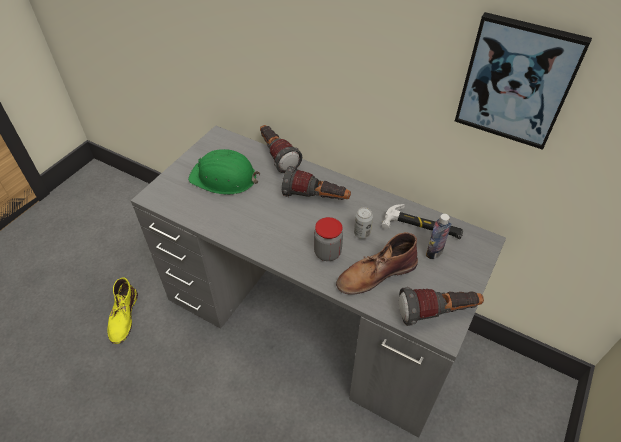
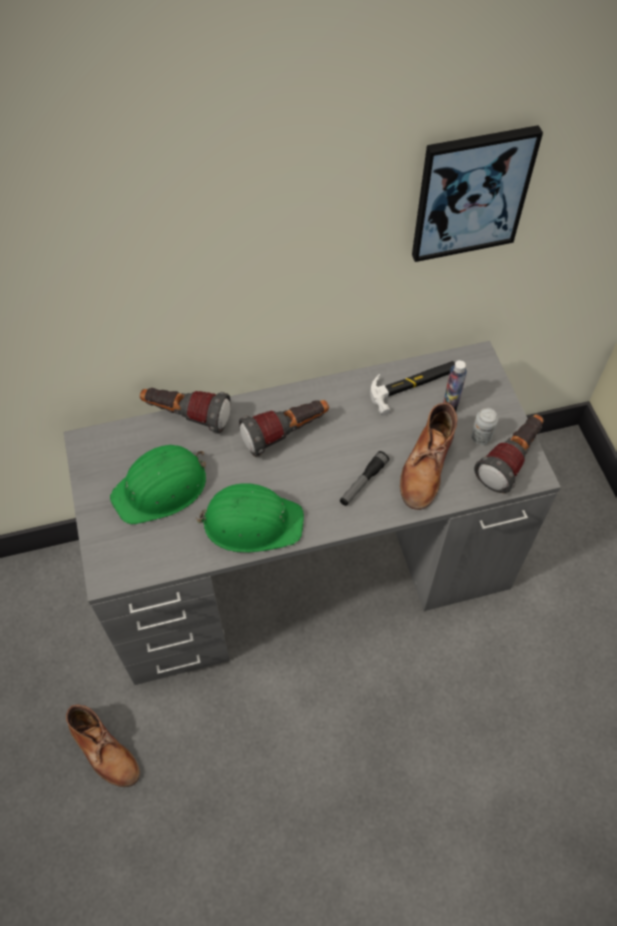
camera: 45 degrees left, 10 degrees up
(123, 317) = (104, 750): yellow boot -> brown boot
(244, 225) = (252, 522): none -> green hard hat
(327, 253) = (363, 482): jar -> flashlight
(362, 233) = (371, 436): can -> can (481, 437)

